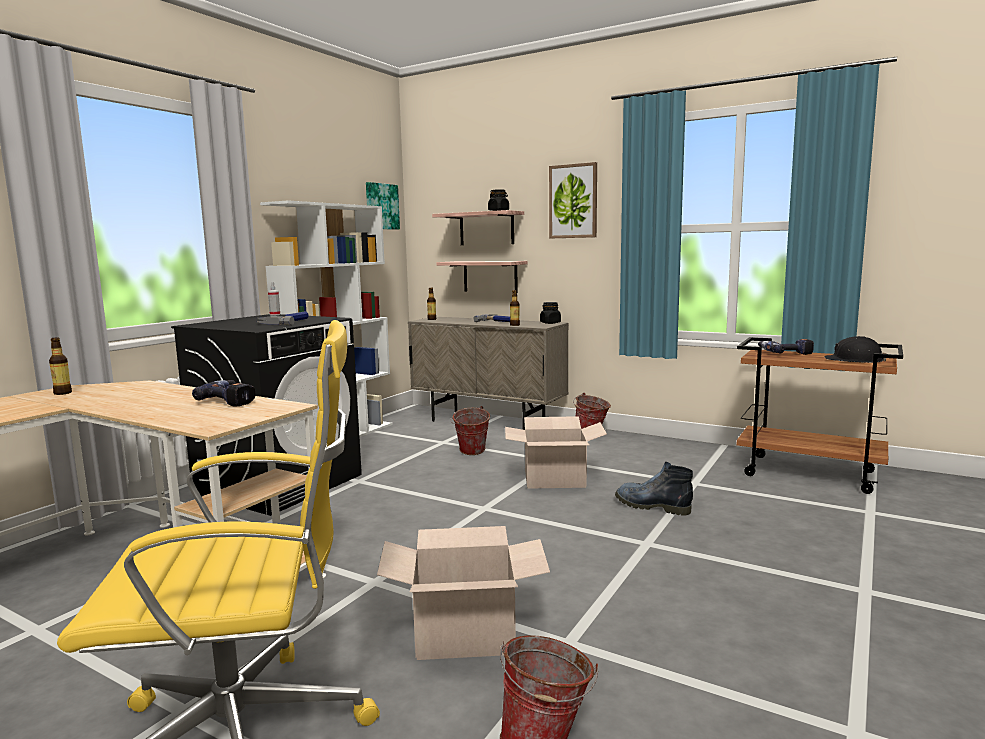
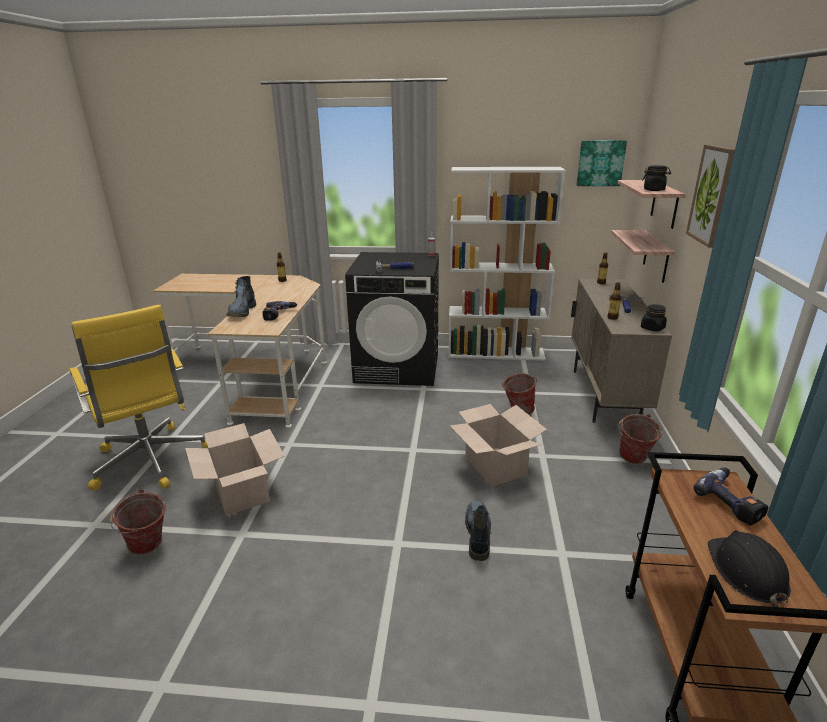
camera: 65 degrees right, 15 degrees up
(159, 416) = (242, 312): none -> boot

